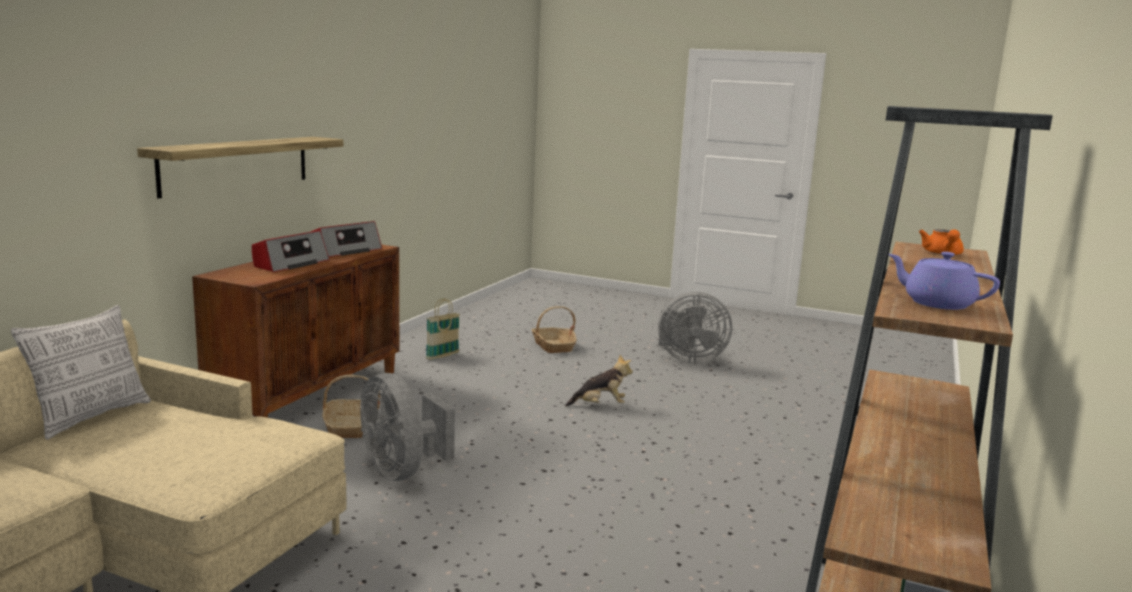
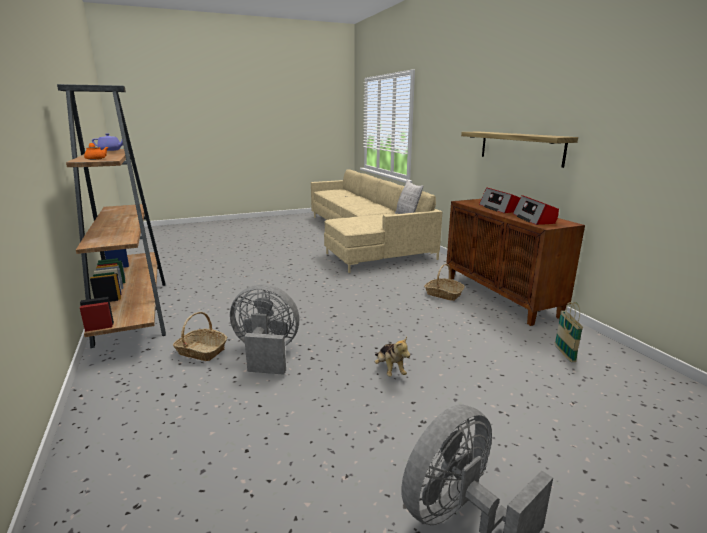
camera: 135 degrees right, 5 degrees up
(402, 471) = (380, 291): grey fan -> grey fan (266, 354)
(553, 346) = (575, 426): basket -> basket (201, 351)
(600, 406) = (389, 370): plush toy -> plush toy turned 60 degrees counterclockwise

